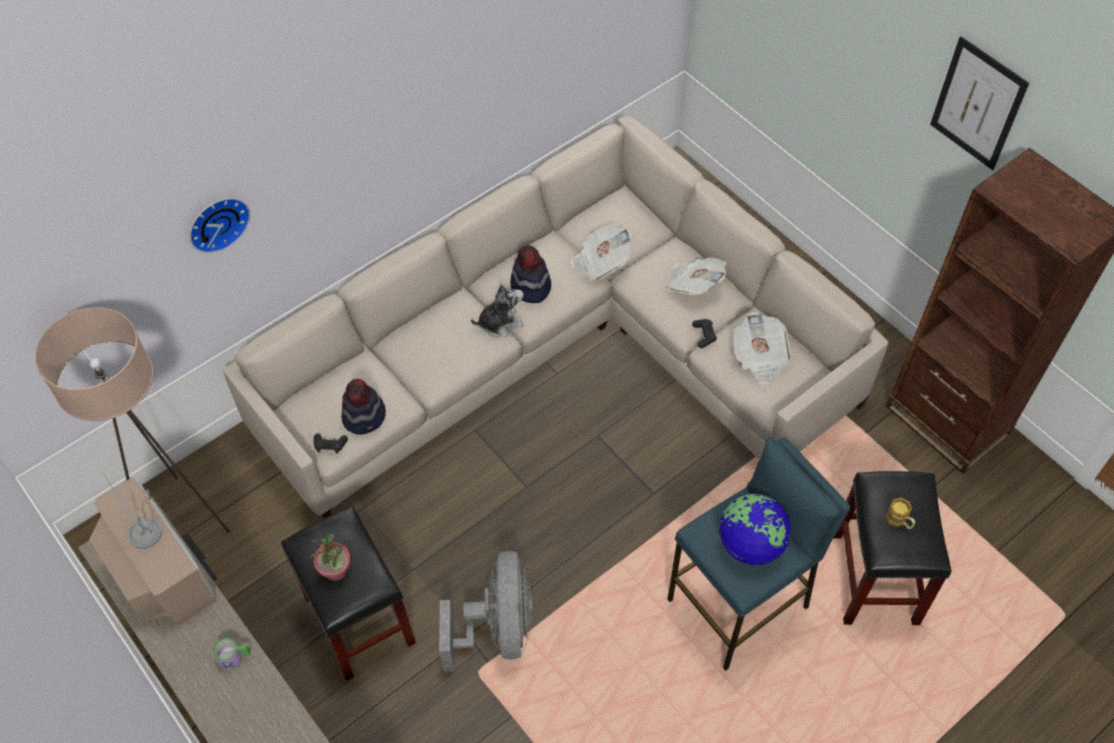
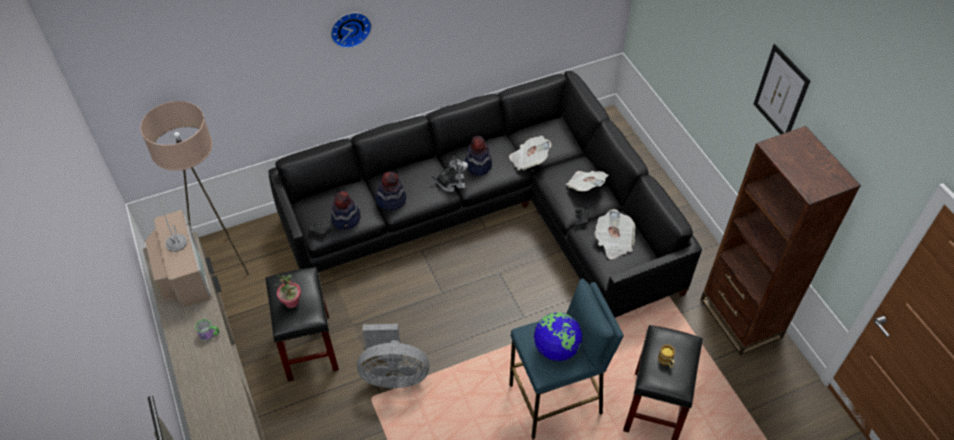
camera: 15 degrees right, 5 degrees down
(217, 222) = (276, 70): wall clock -> wall clock (350, 28)
(421, 370) = (391, 200): none -> hat
(498, 629) = (393, 375): grey fan -> grey fan turned 75 degrees clockwise
(565, 350) = (496, 215): beige sofa -> black sofa

